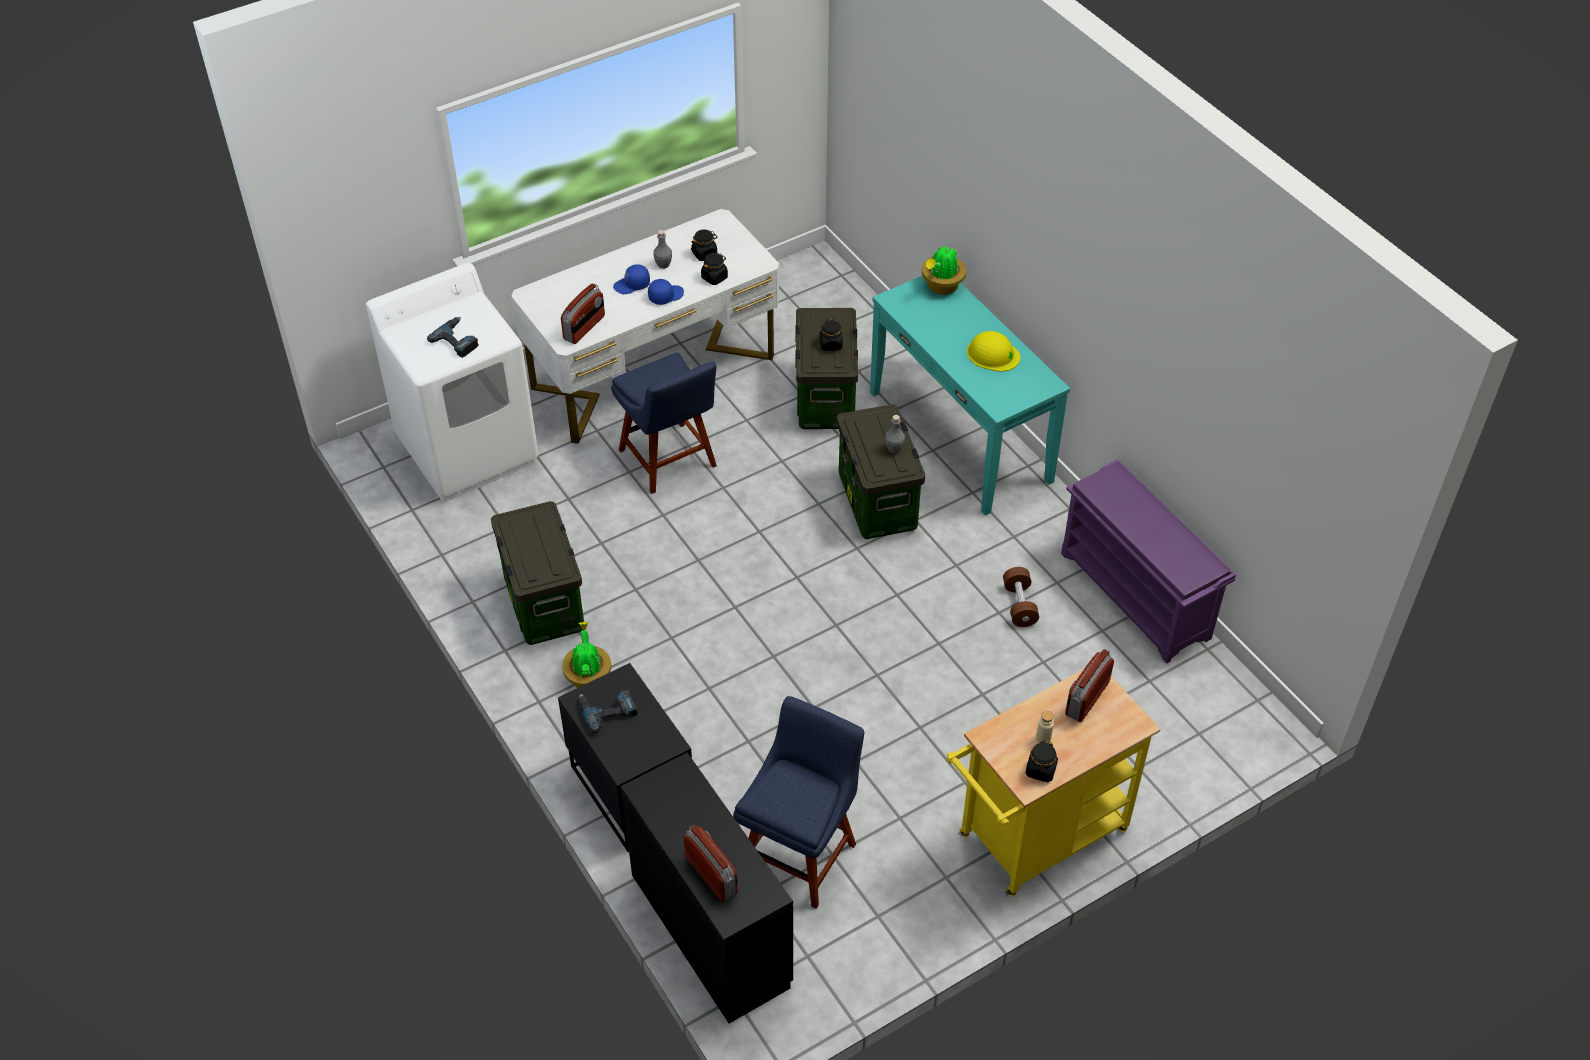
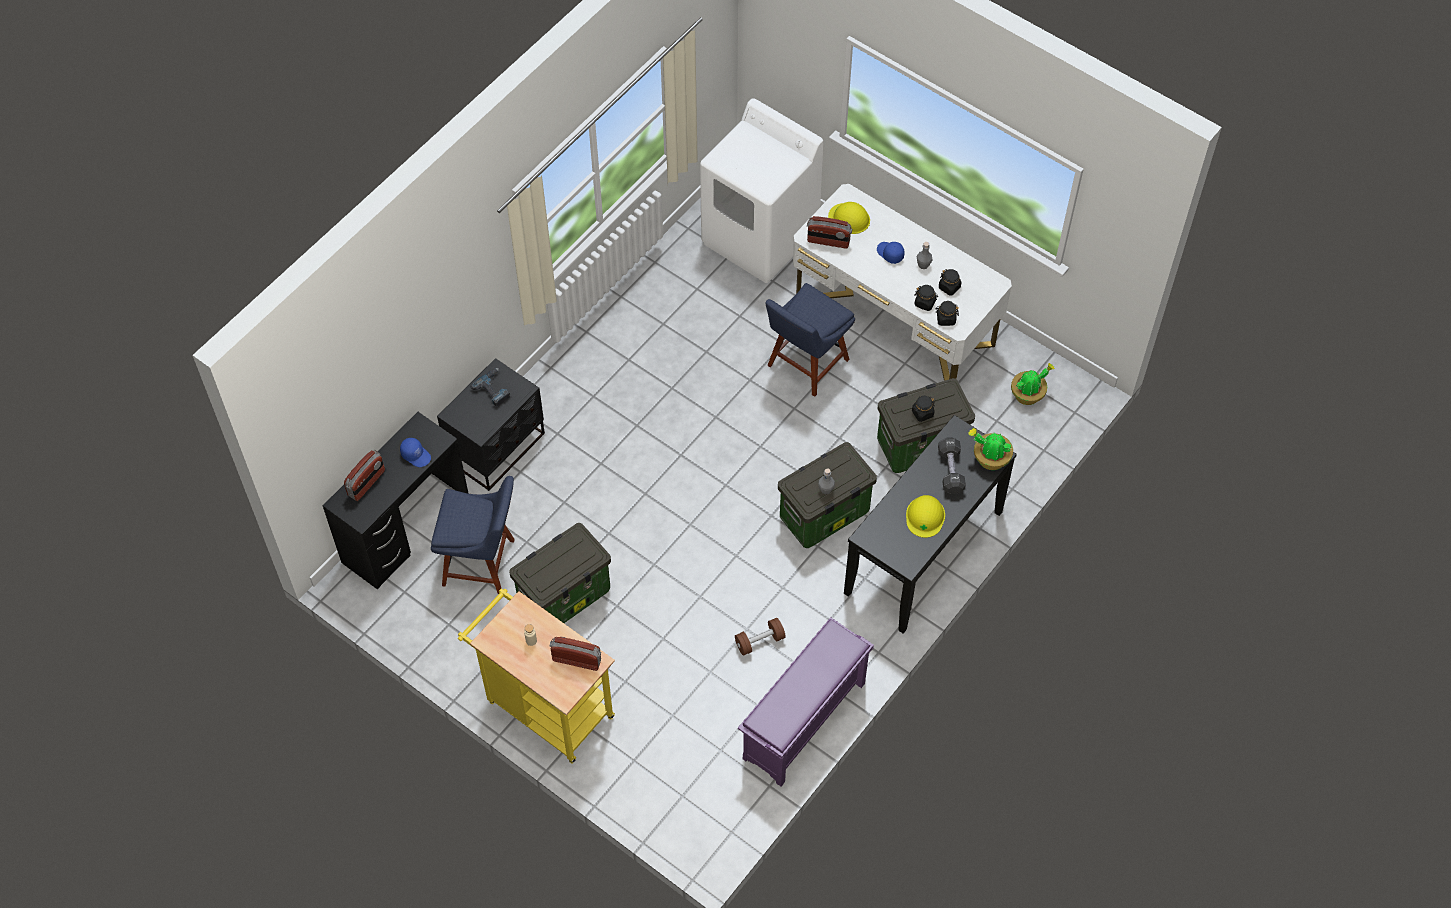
camera: 70 degrees right, 10 degrees up
(457, 340) = (752, 167): power drill -> none
(543, 603) = (636, 337): storage box -> storage box (565, 596)
(563, 303) = (849, 218): none -> yellow hard hat
(588, 676) = (582, 388): potted plant -> potted plant (1028, 394)
(665, 295) = (888, 279): blue cap -> blue cap (416, 455)
(943, 319) = (950, 471): none -> black dumbbell
(960, 436) = (924, 552): turquoise console table -> black console table
(1041, 770) = (502, 646): black jar -> black jar (945, 319)

